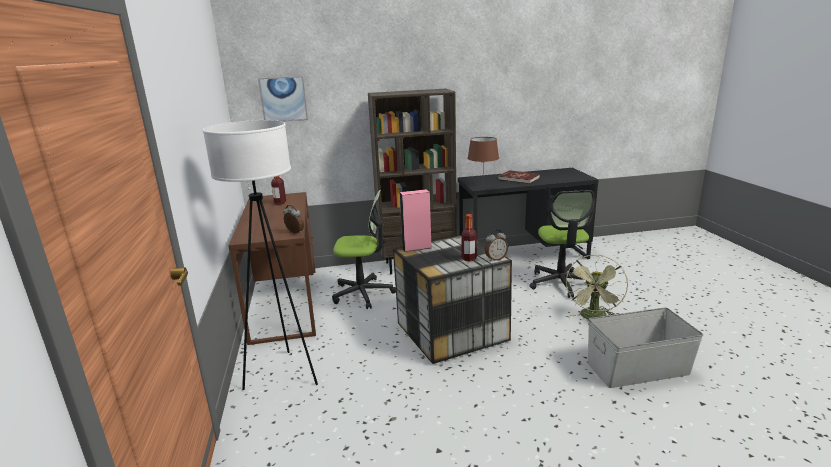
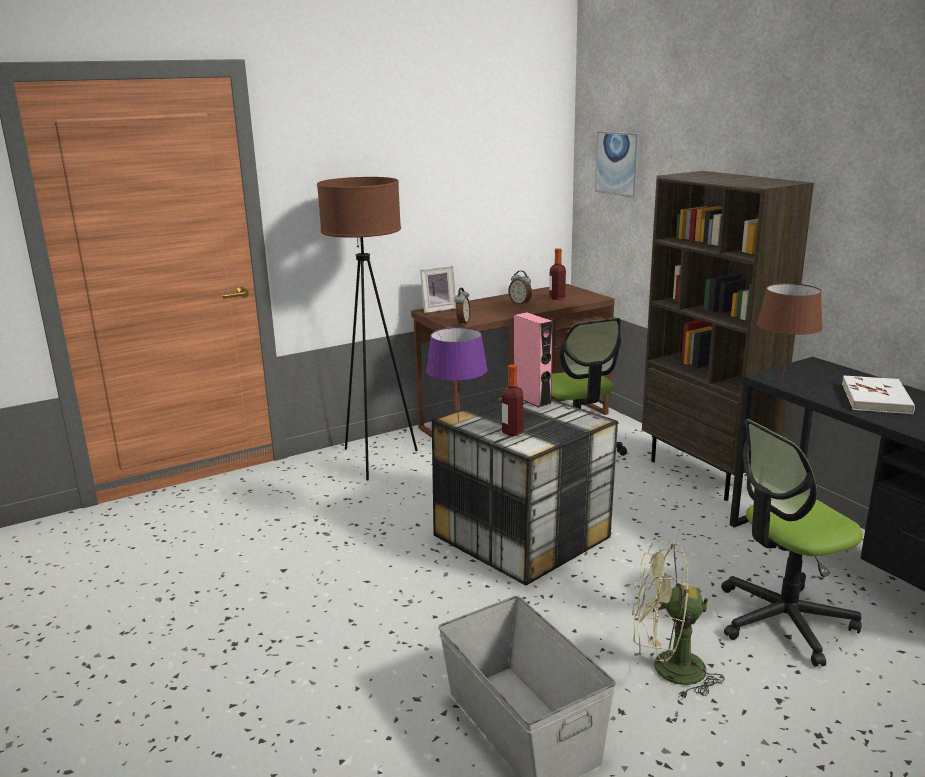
camera: 70 degrees right, 0 degrees up
(243, 236) = (438, 309): none -> picture frame
(284, 375) = (376, 460): white floor lamp -> brown floor lamp
(438, 271) = (458, 421): none -> purple table lamp
(495, 259) = (523, 447): alarm clock -> alarm clock (520, 303)
(519, 179) = (876, 398): red book -> white book

